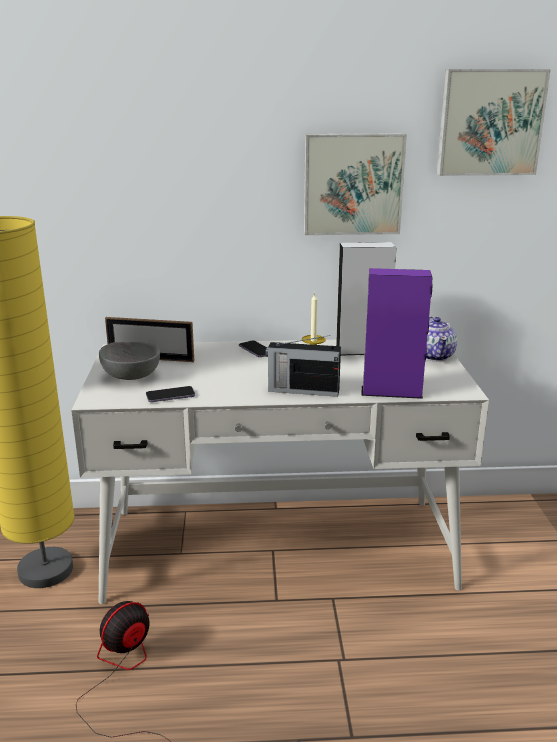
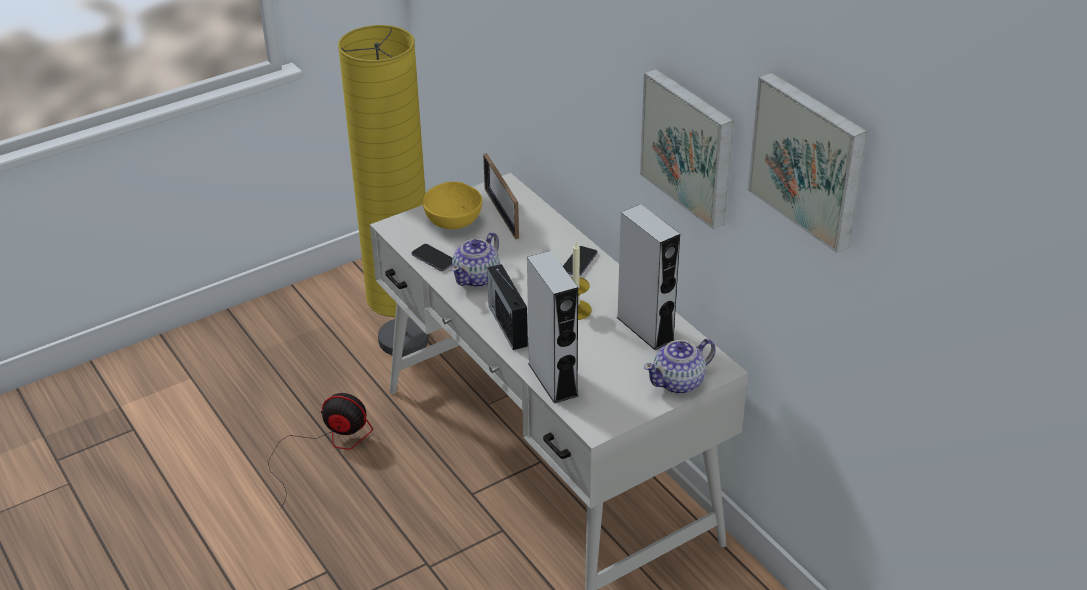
camera: 60 degrees right, 15 degrees up
(131, 376) = (454, 221): grey bowl -> yellow bowl
(223, 386) = (477, 277): none -> teapot
(391, 392) = (552, 379): purple speaker -> grey speaker

